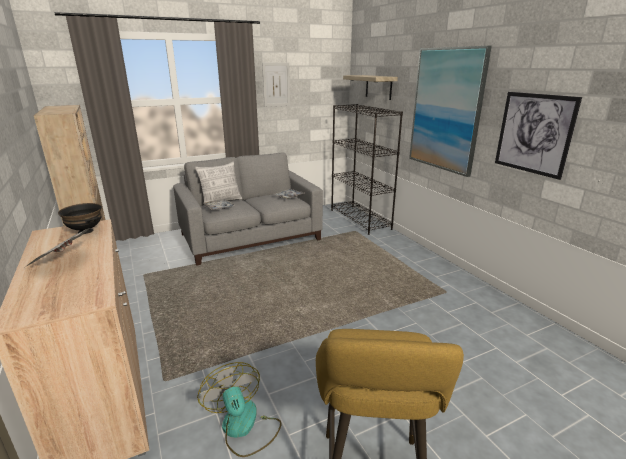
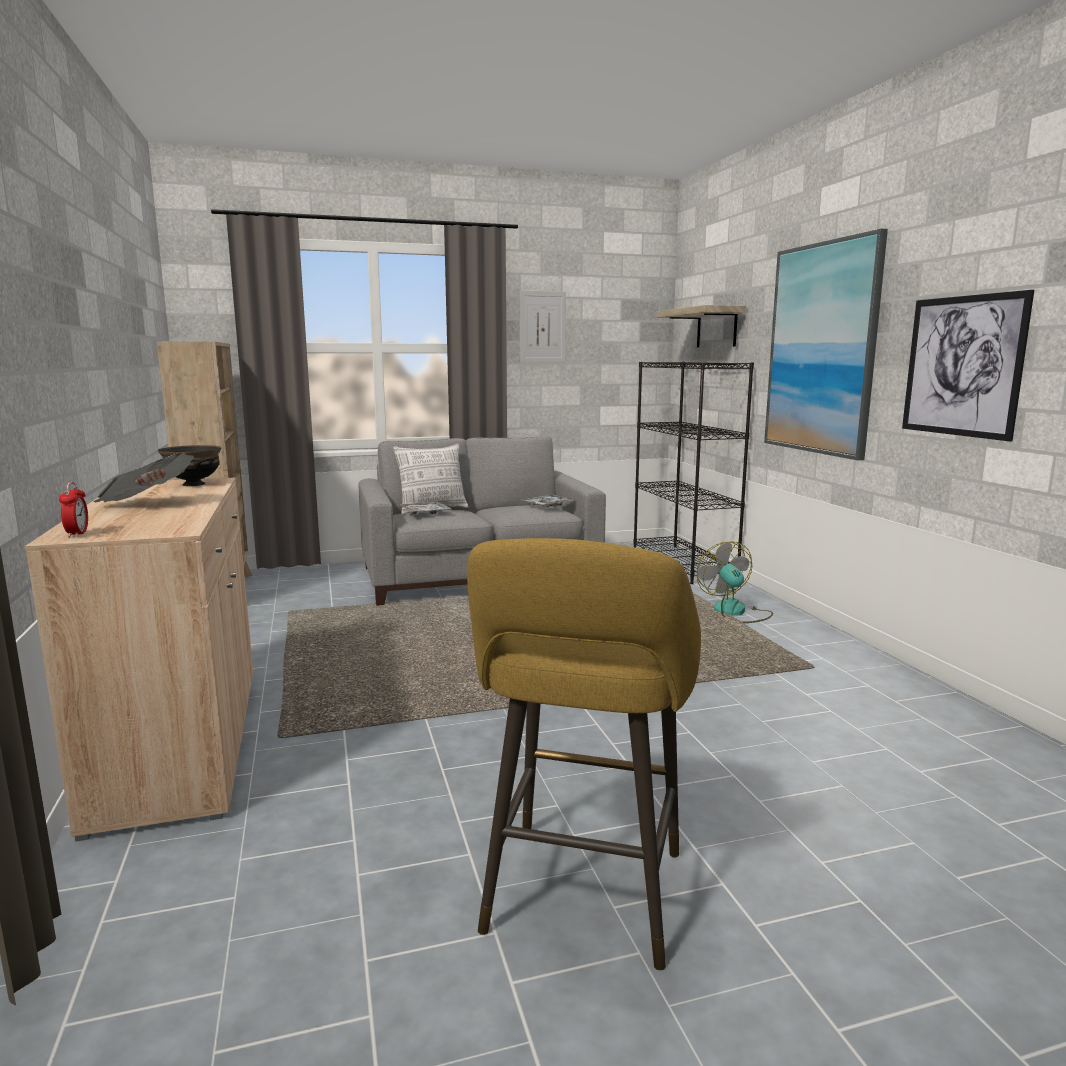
camera: 10 degrees right, 10 degrees down
(25, 312) = (77, 534): none -> alarm clock
(243, 427) = (387, 805): fan -> fan (735, 612)

